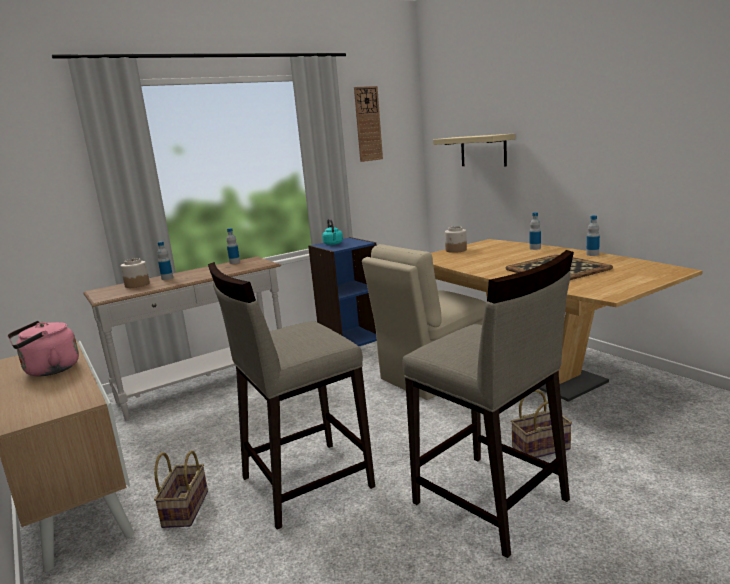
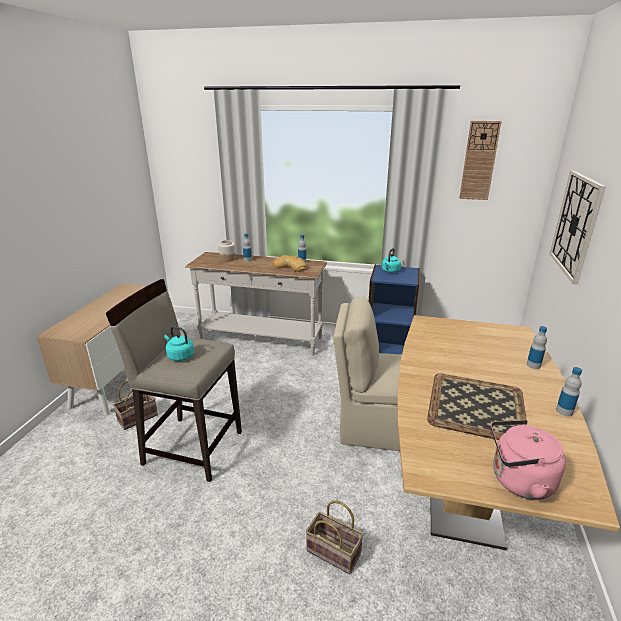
camera: 45 degrees right, 10 degrees up
(49, 370) = (117, 303): pink kettle -> pink kettle (518, 481)
(232, 267) = (290, 267): none -> bread
(294, 340) = (179, 356): none -> turquoise kettle
(456, 250) = (464, 326): jar -> none
(483, 150) = (576, 225): beige shelf -> wall clock
(490, 502) = (233, 556): beige stool -> none

